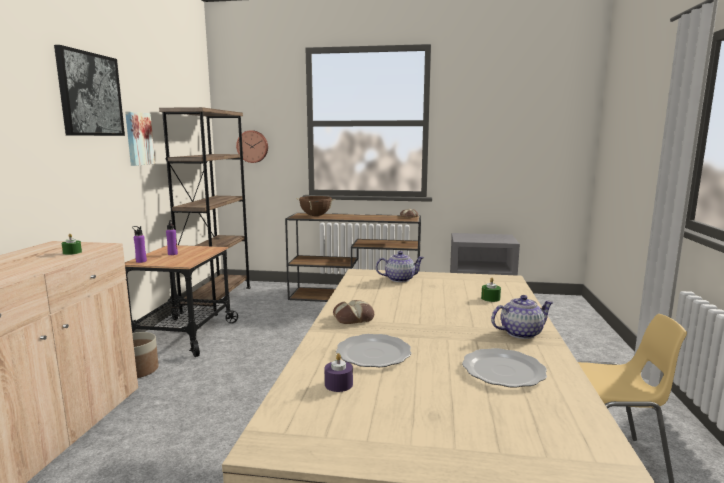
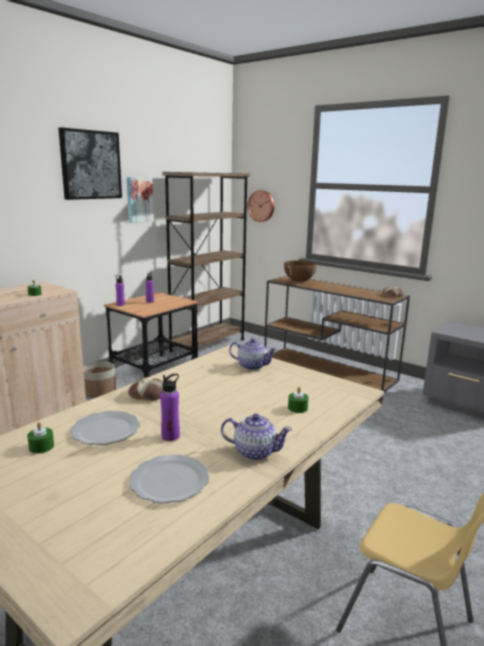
camera: 30 degrees right, 5 degrees up
(338, 384) = (41, 447): purple candle -> green candle
(438, 341) = (170, 436): none -> purple bottle

